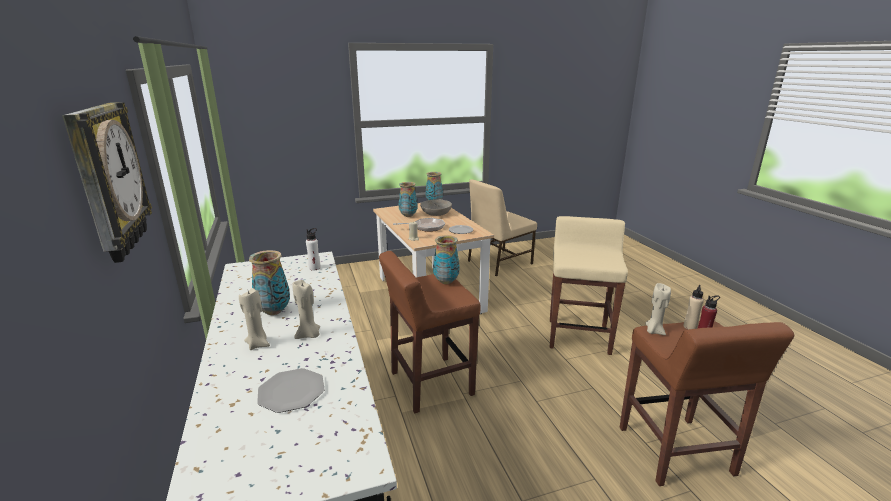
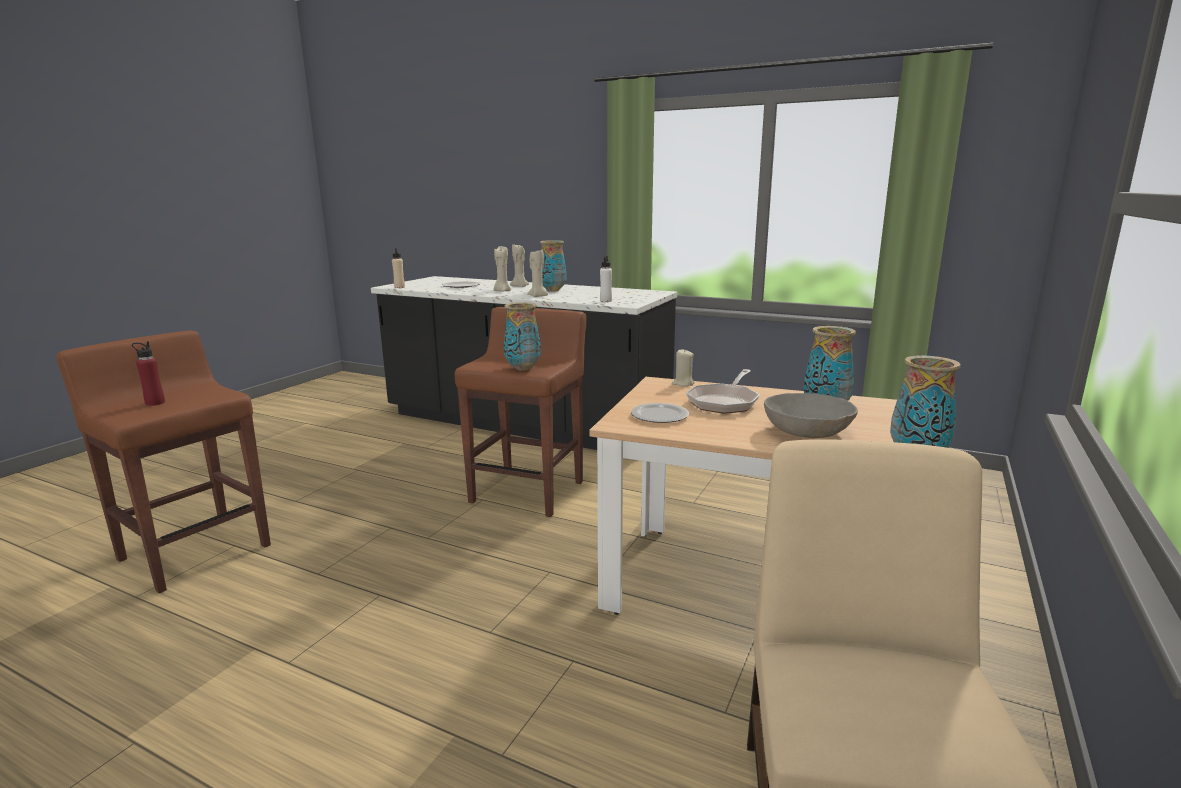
camera: 135 degrees right, 5 degrees down
(107, 180) = (551, 164): wall clock -> none
(578, 336) = (377, 654): beige stool -> none
(654, 331) = (223, 394): beige candle -> beige candle (538, 296)
(690, 327) = (167, 408): beige bottle -> beige bottle (399, 287)

